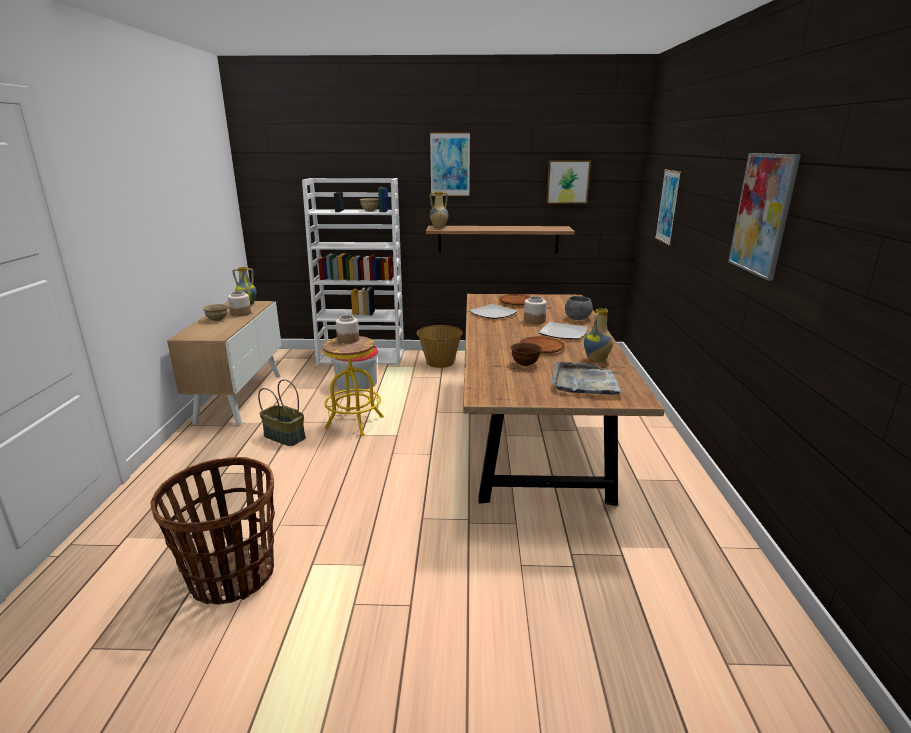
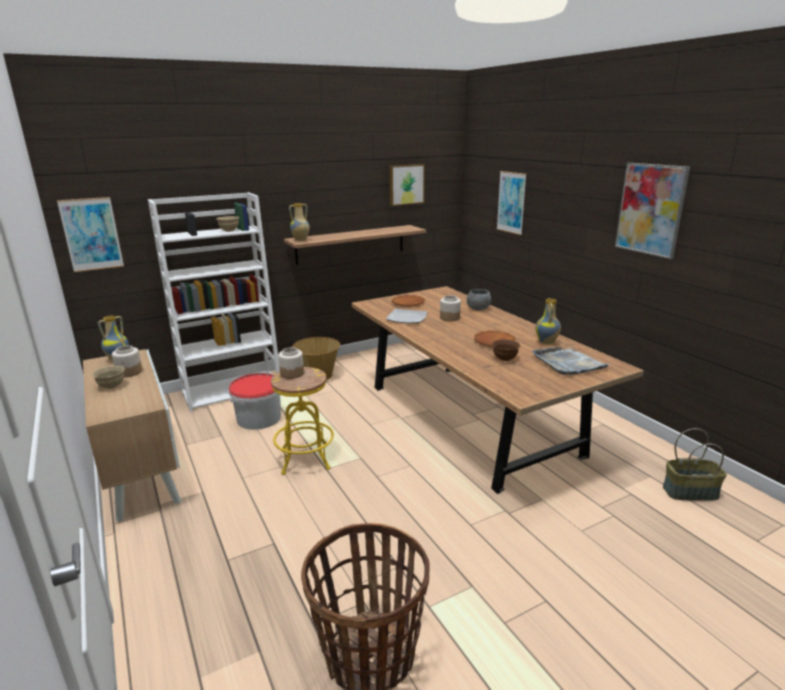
camera: 30 degrees left, 0 degrees up
(285, 436) = (250, 497): basket -> basket (690, 491)
(450, 164) = (300, 175): picture -> picture (91, 234)
(563, 333) = (488, 324): plate -> none

